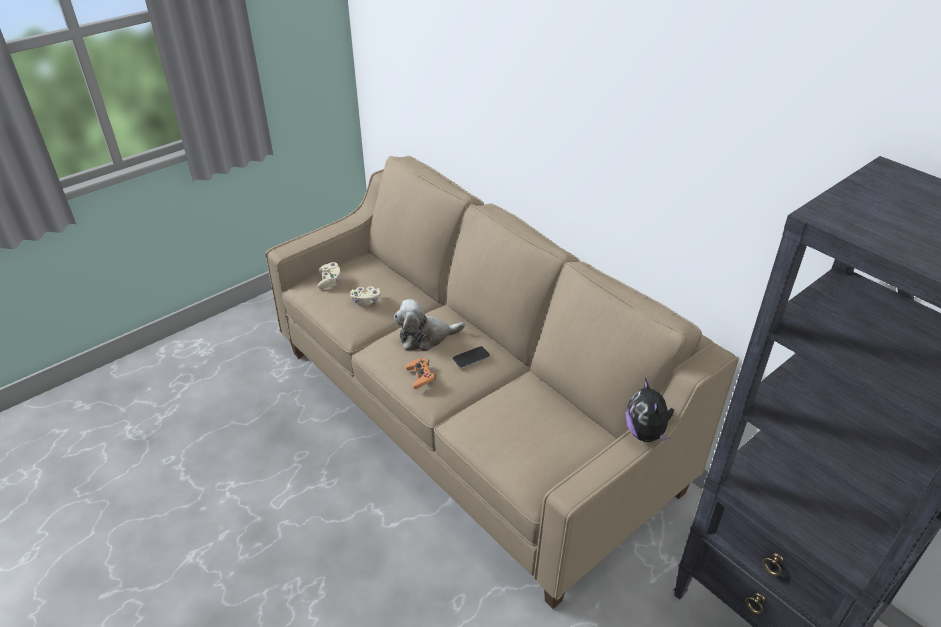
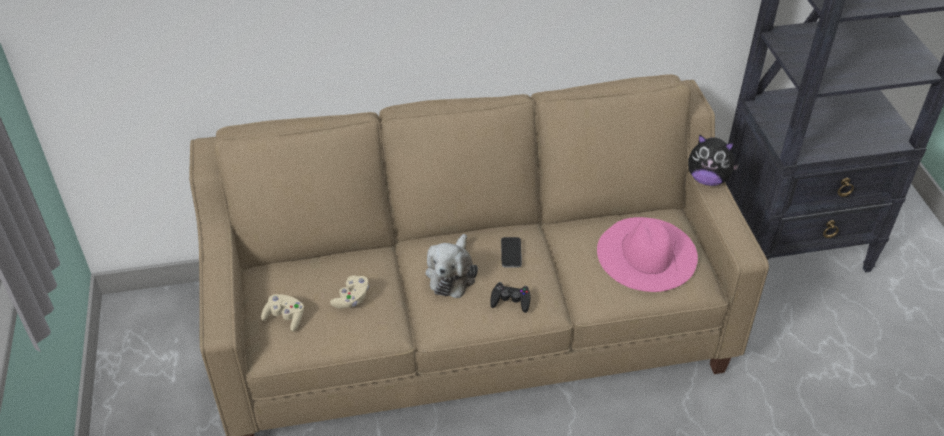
camera: 60 degrees left, 5 degrees up
(421, 376) = (510, 300): orange game controller -> black game controller
(537, 437) = (646, 253): none -> pink hat

